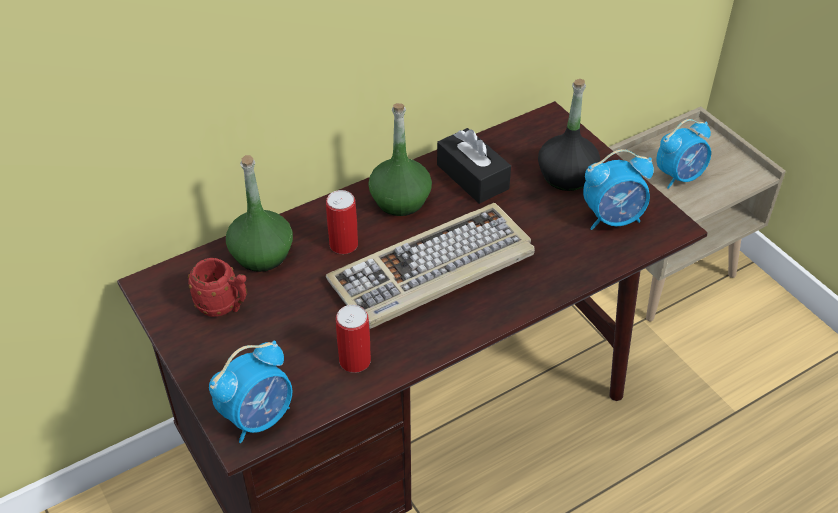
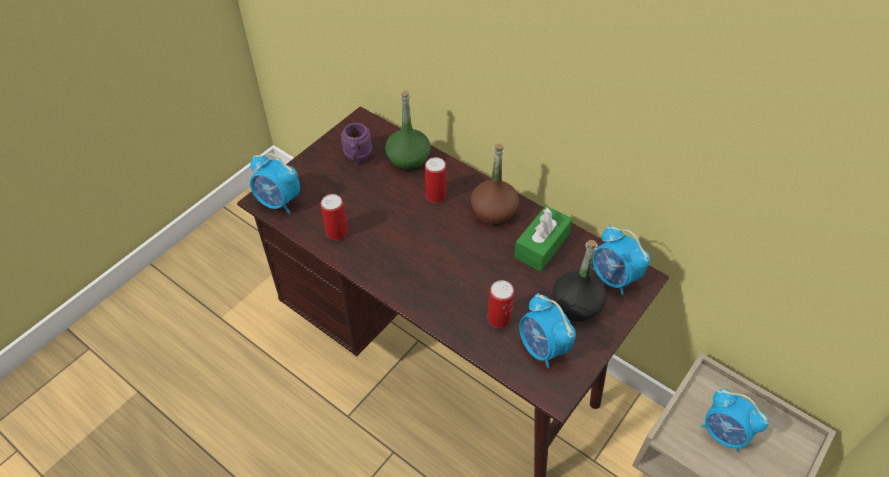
camera: 70 degrees right, 5 degrees up
(224, 306) = (357, 157): red mug -> purple mug
(400, 200) = (494, 211): green bottle -> brown bottle
(433, 271) = (432, 249): keyboard -> none
(472, 177) = (542, 246): black tissue box -> green tissue box
(542, 138) = (614, 278): none -> alarm clock
(561, 241) = (499, 318): none -> can

